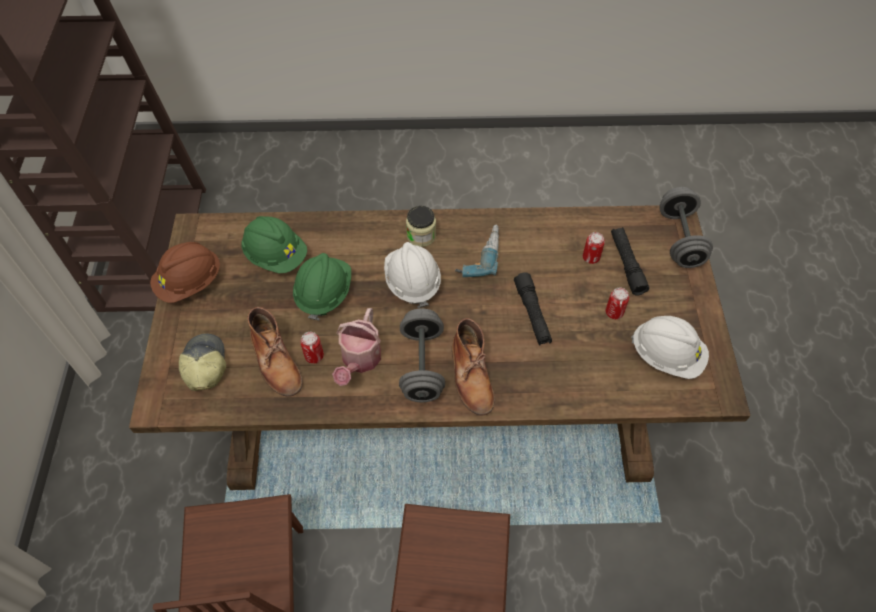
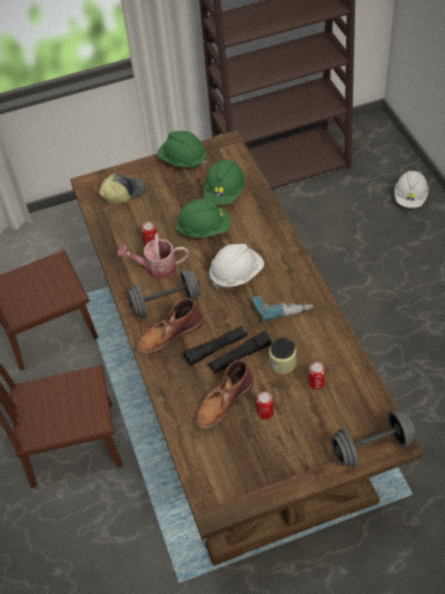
camera: 75 degrees right, 5 degrees down
(190, 283) = (183, 160): brown hard hat -> green hard hat
(276, 361) = (139, 225): brown boot -> brown boot (223, 402)
(421, 236) = (283, 266): jar -> jar (282, 363)
(627, 264) = (321, 411): black flashlight -> black flashlight (216, 349)
(666, 356) = (236, 460): white hard hat -> white hard hat (410, 198)

